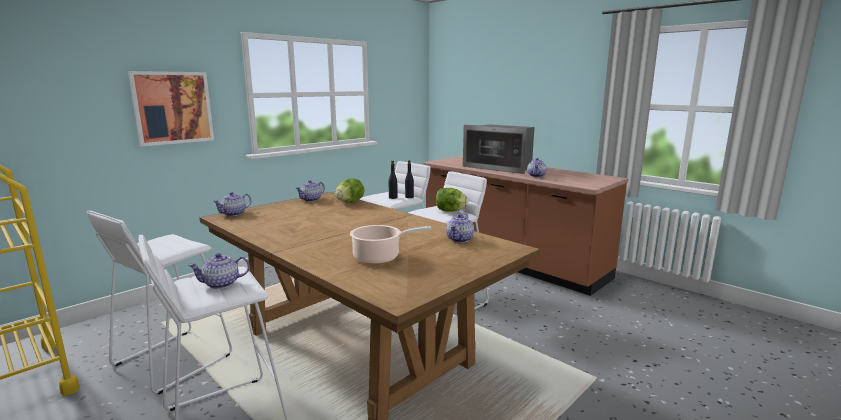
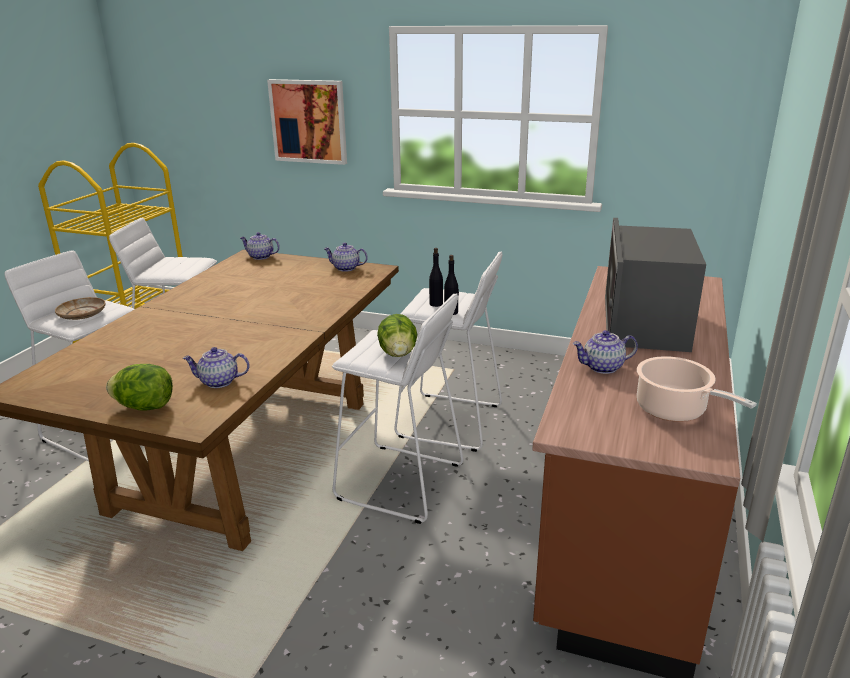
camera: 65 degrees right, 10 degrees up
(222, 284) = (82, 314): teapot -> beige plate
(349, 202) = (353, 287): lettuce -> lettuce (145, 407)
(379, 257) = (136, 353): cooking pot -> cooking pot (674, 410)

